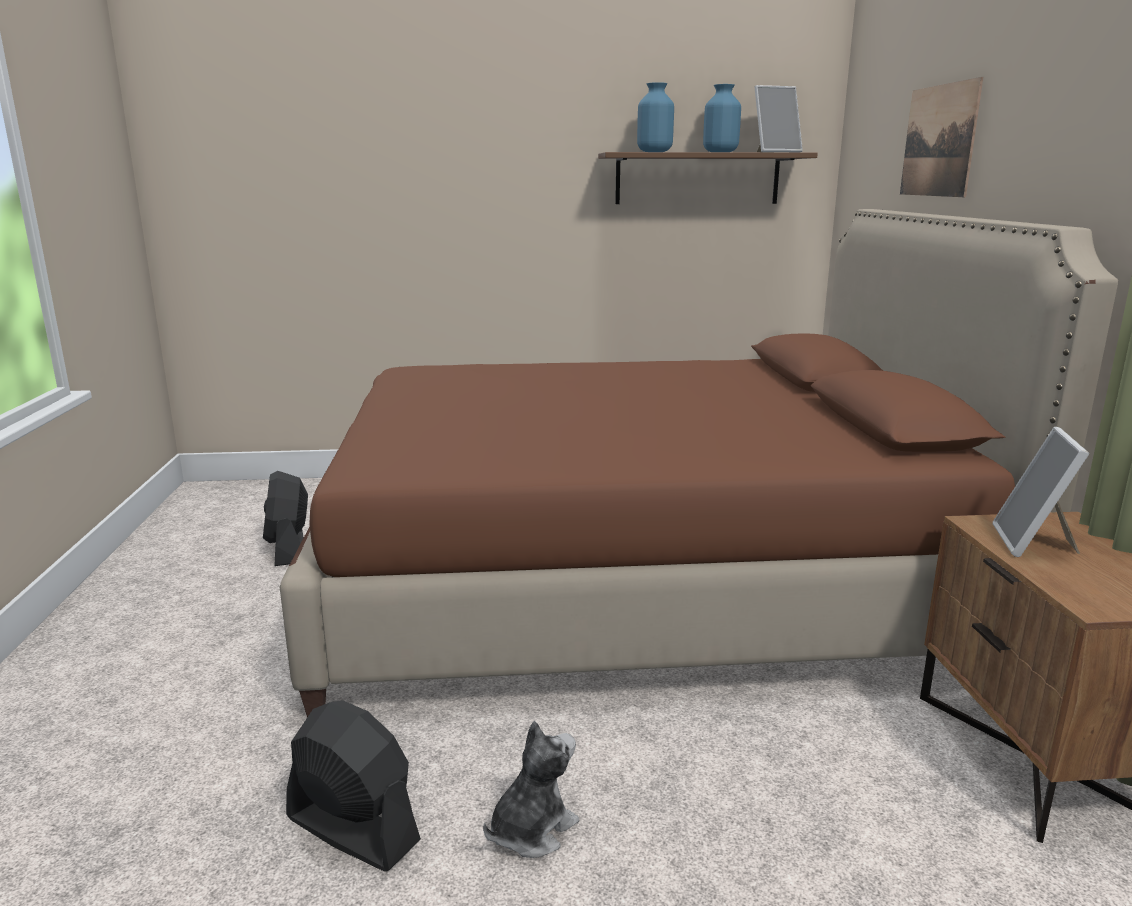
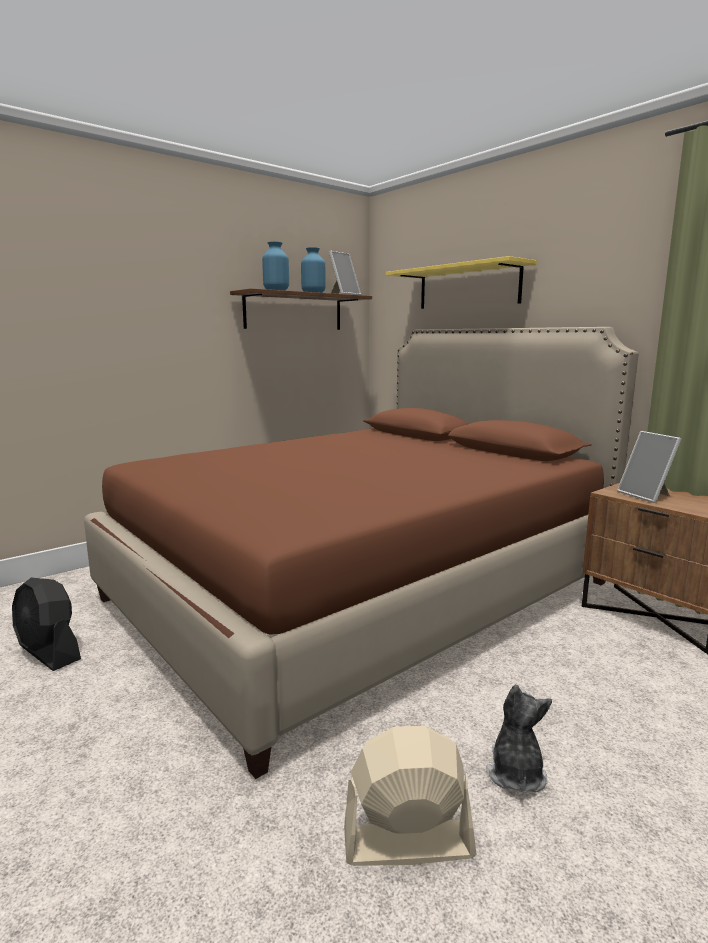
camera: 35 degrees left, 5 degrees down
(352, 829) = (407, 842): black fan -> beige fan
(938, 141) = (468, 287): picture -> yellow shelf

